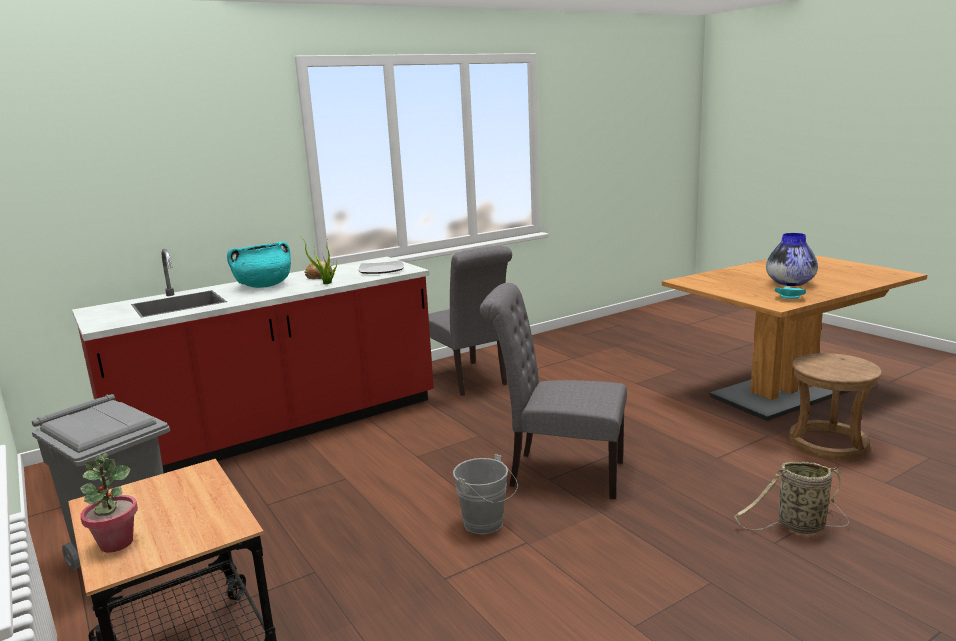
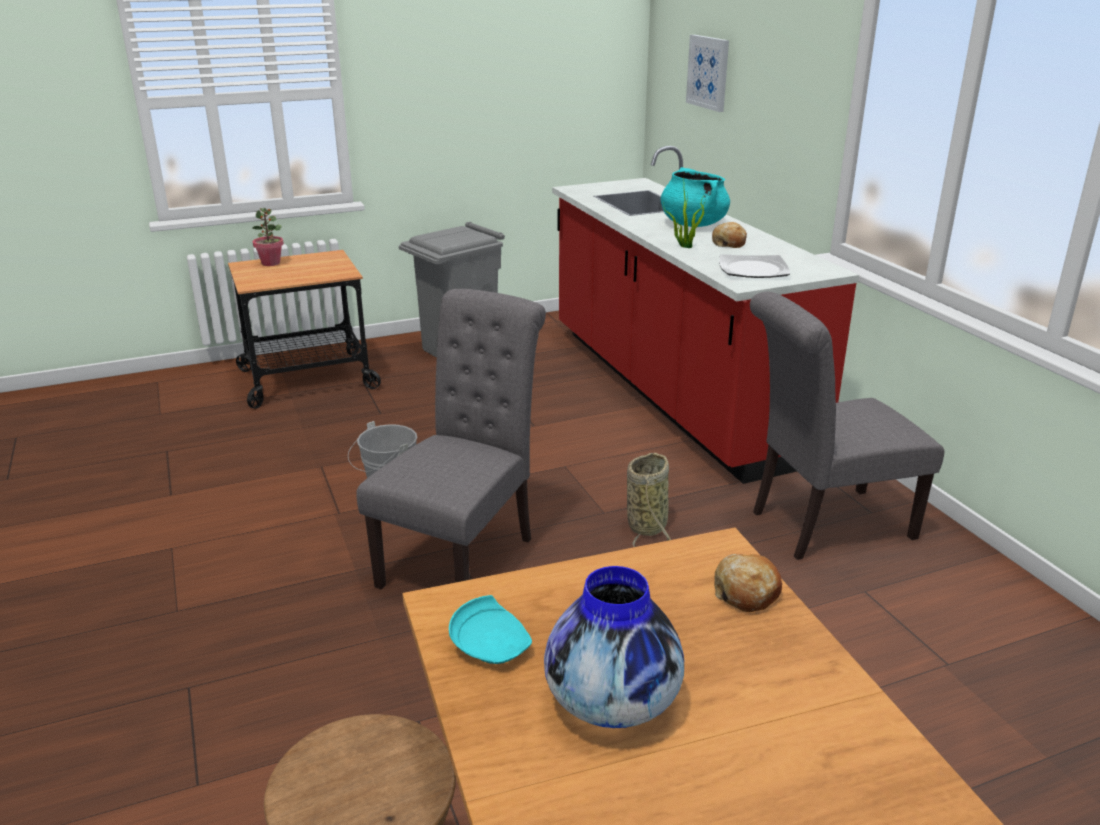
camera: 100 degrees right, 10 degrees up
(108, 189) = (708, 72): none -> picture
(705, 277) = (746, 592): none -> bread
(797, 526) = (196, 725): basket -> basket (647, 524)

